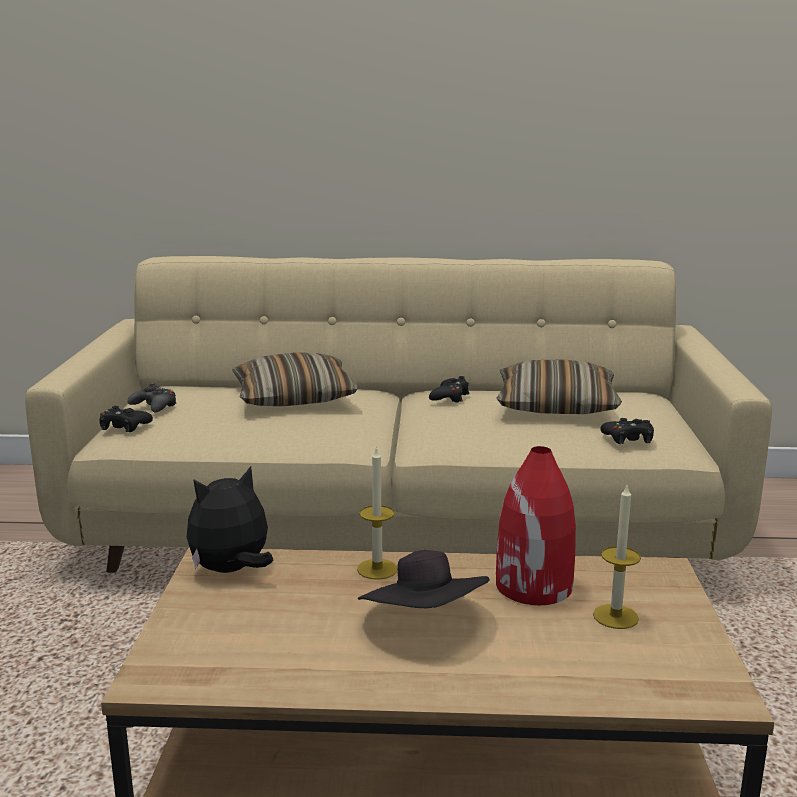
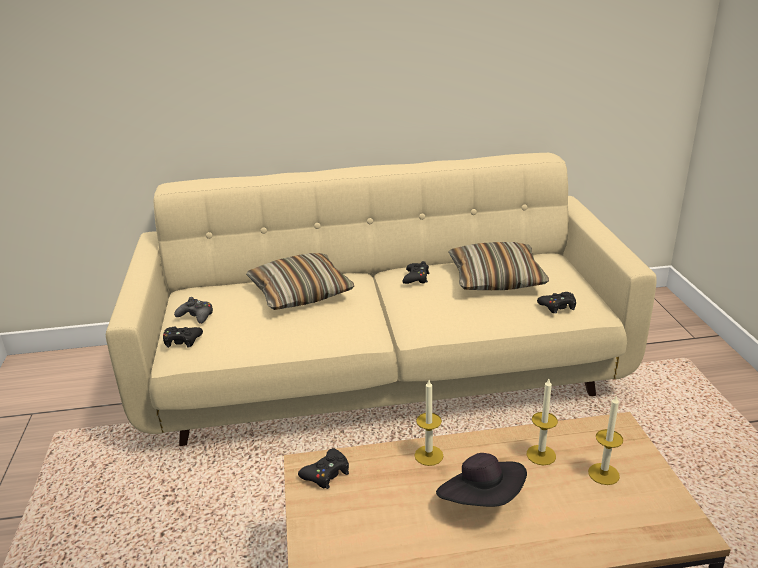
camera: 10 degrees left, 10 degrees up
(232, 571) = (326, 474): plush toy -> black game controller
(534, 586) = (541, 455): red vase -> candle

